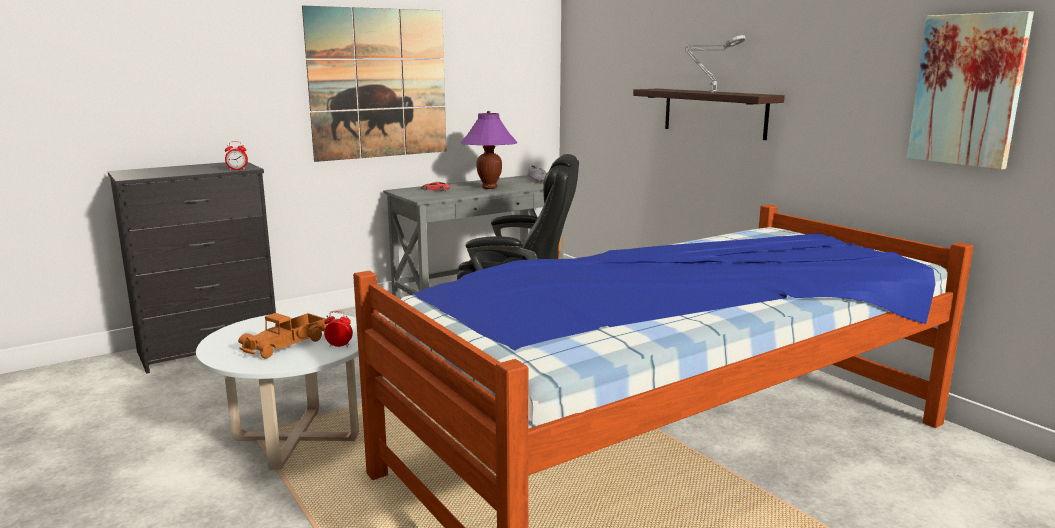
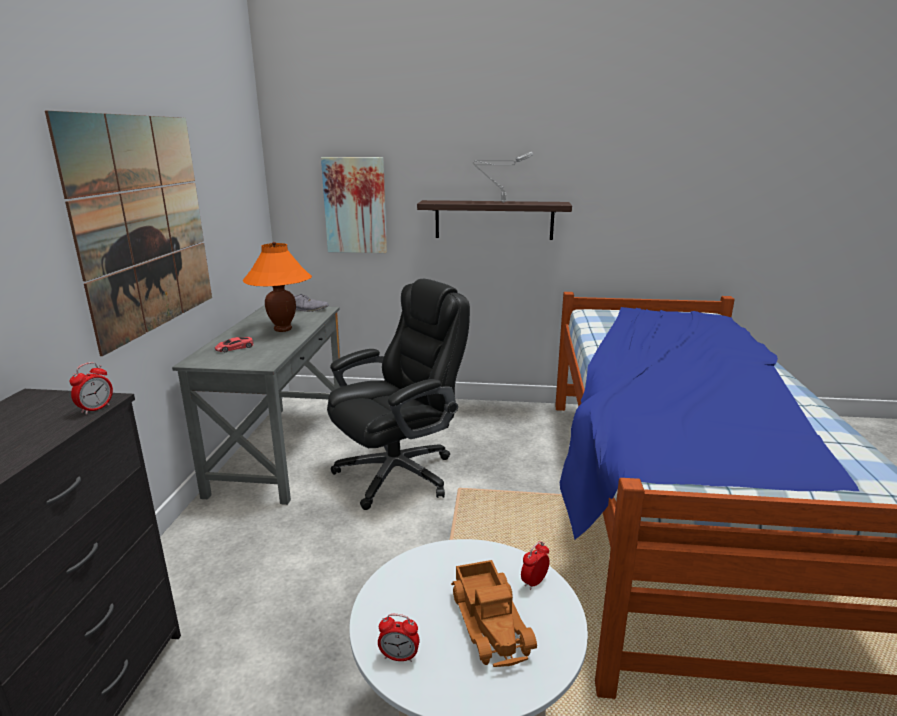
camera: 50 degrees left, 5 degrees up
(232, 334) = (399, 657): none -> alarm clock
(489, 187) = (282, 329): purple table lamp -> orange table lamp
(967, 90) = (720, 193): picture -> picture (355, 205)

